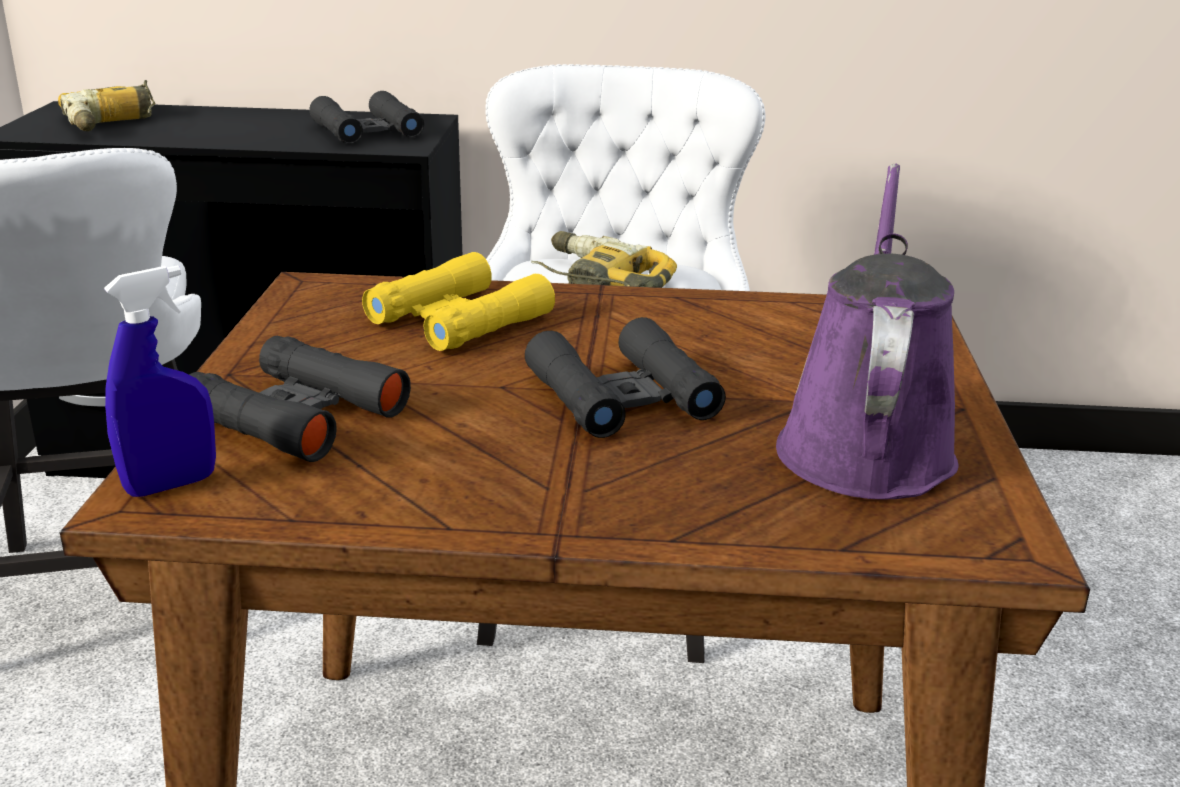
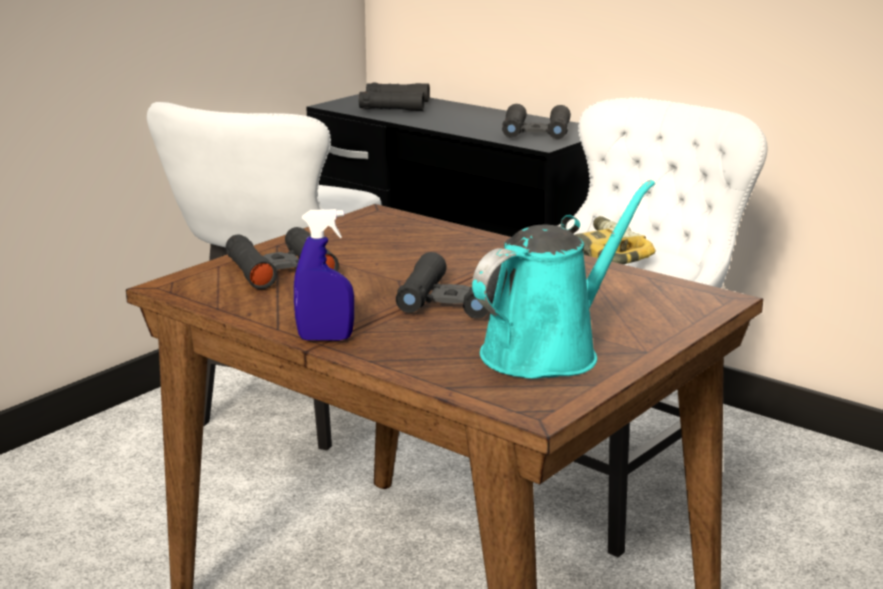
camera: 35 degrees right, 5 degrees down
(114, 121) = (394, 105): power drill -> black binoculars
(171, 485) = (188, 283): blue spray bottle -> blue spray bottle (325, 338)
(459, 319) = (429, 245): yellow binoculars -> none
(865, 445) = (548, 352): purple watering can -> turquoise watering can

